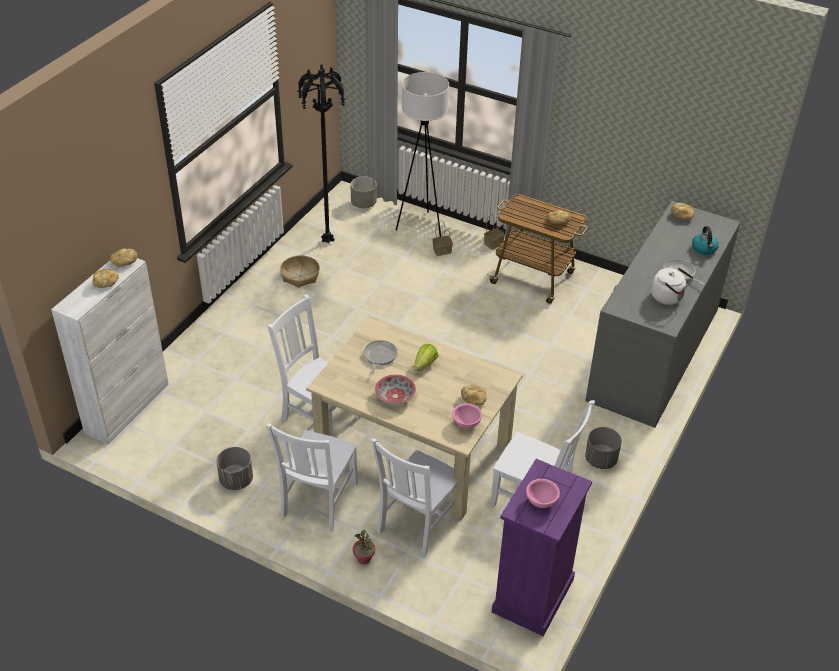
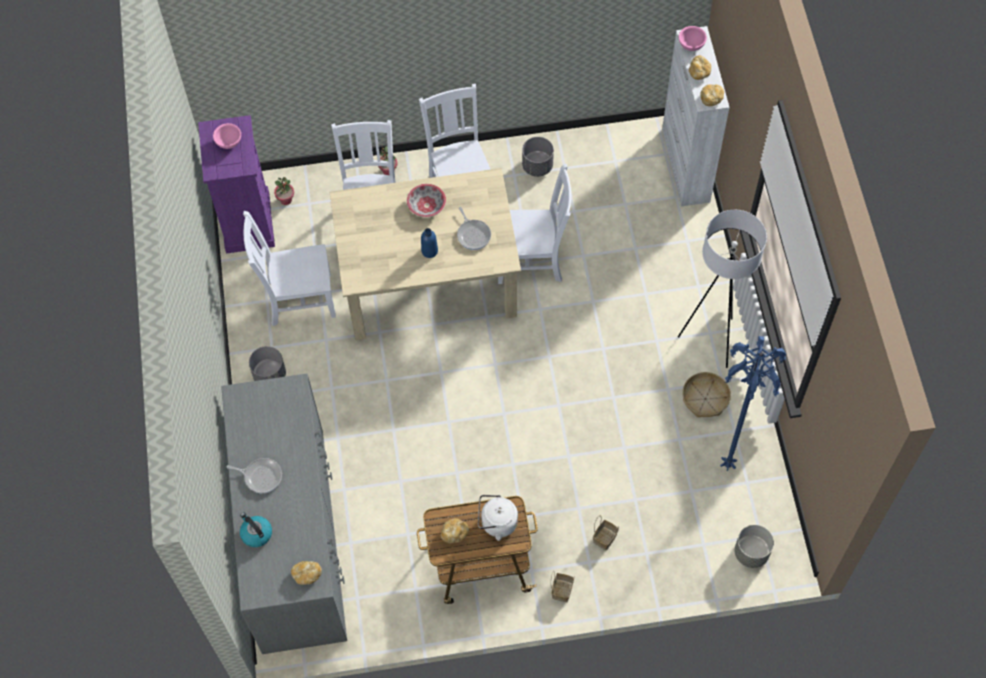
camera: 145 degrees right, 20 degrees up
(329, 242) = (726, 466): black floor lamp -> blue floor lamp
(422, 227) = (657, 560): white floor lamp -> white floor lamp (711, 340)
(425, 365) = (429, 251): lettuce -> blue bottle
(466, 424) = (351, 217): pink bowl -> pink bowl (691, 45)
(473, 400) = (363, 243): bread -> none
(480, 593) = (286, 200): none -> potted plant
(669, 298) = (254, 433): white kettle -> white kettle (496, 523)

